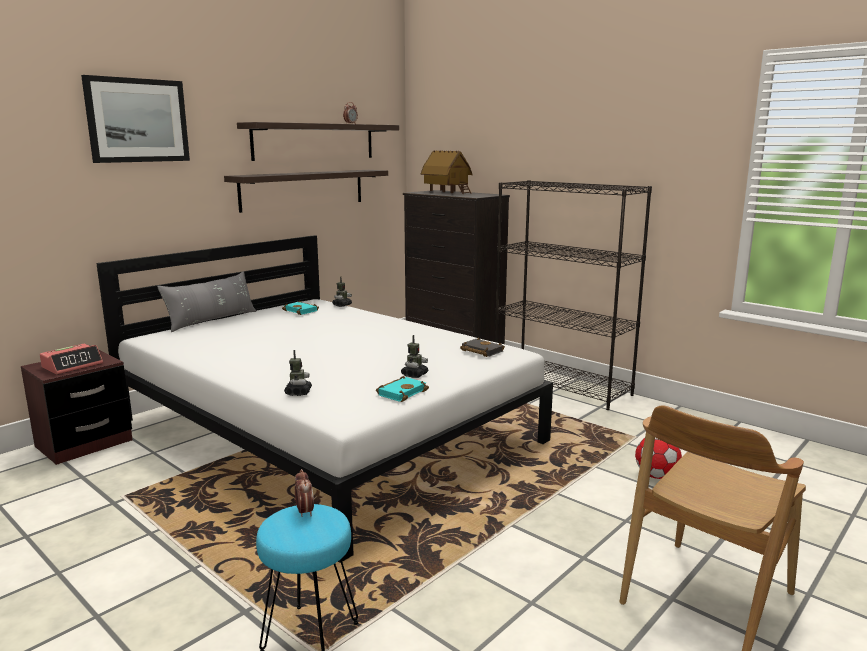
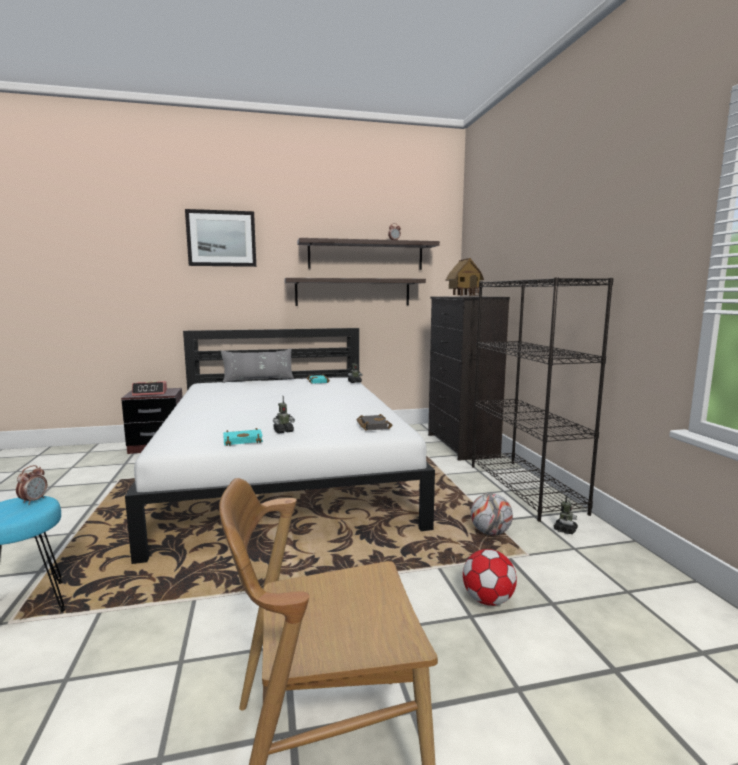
camera: 35 degrees right, 5 degrees down
(298, 392) = (187, 426): toy robot -> toy robot (565, 530)
(590, 429) = (490, 533): none -> football

